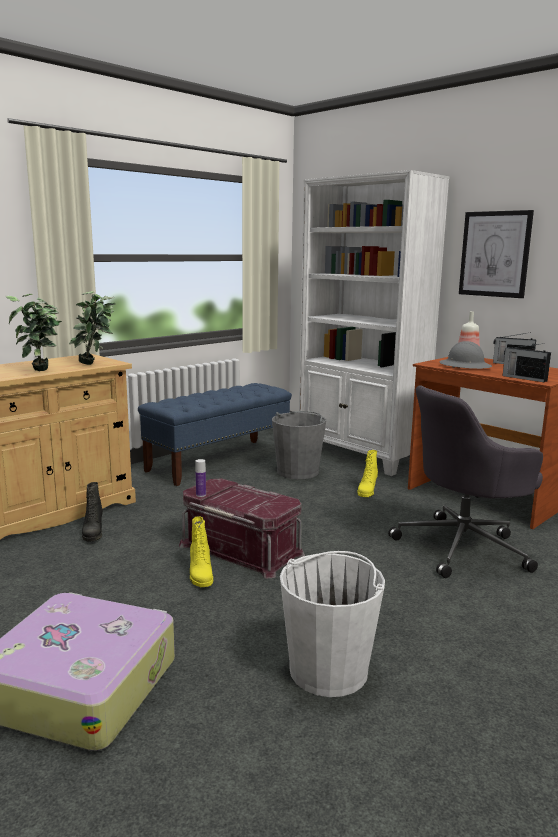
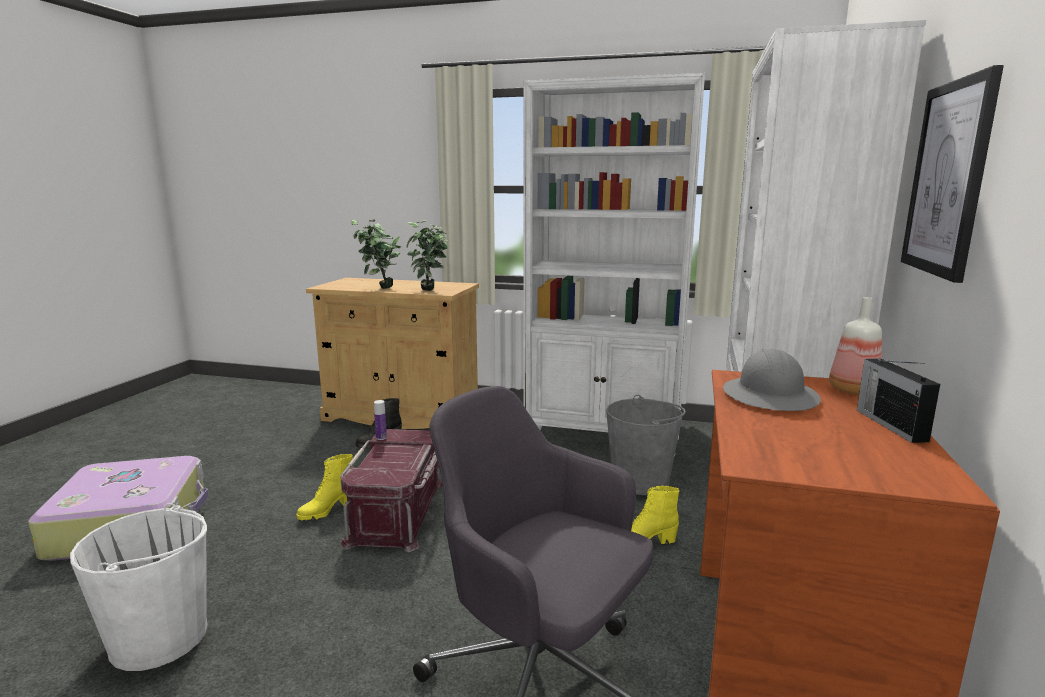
camera: 60 degrees right, 0 degrees up
(219, 461) = (604, 435): blue bench -> white bookcase
(523, 378) = (749, 446): radio -> none

